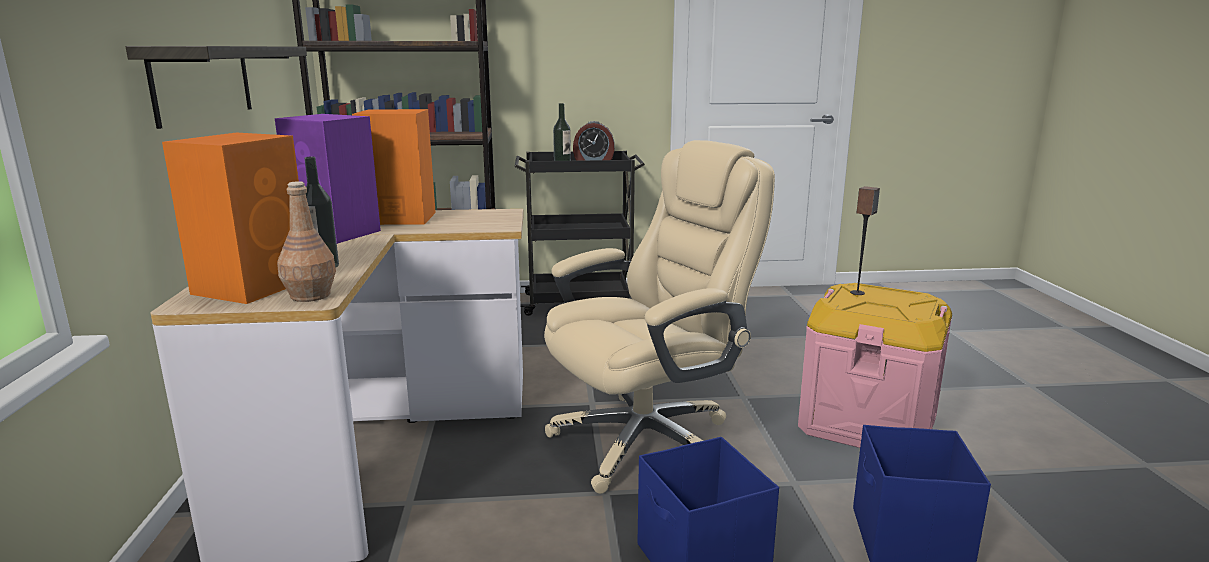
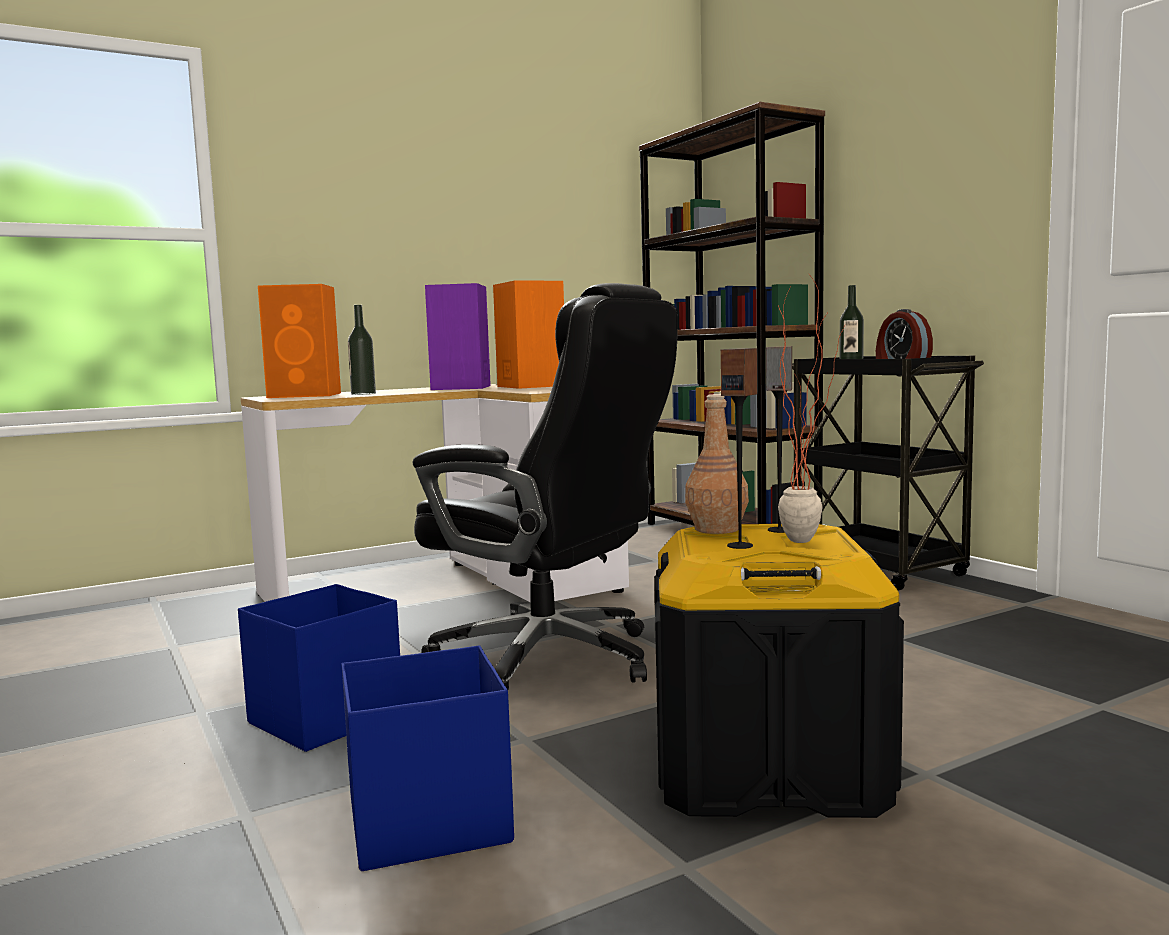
camera: 65 degrees right, 10 degrees down
(203, 82) = (454, 268): shelf -> none
(311, 295) = (290, 398): brown bottle -> brown bottle (717, 529)
(648, 441) = (551, 659): beige office chair -> black office chair
(867, 422) = (768, 767): pink storage box -> black storage box
(888, 293) = (812, 540): none -> potted plant
(894, 307) = (740, 546): none -> speaker

